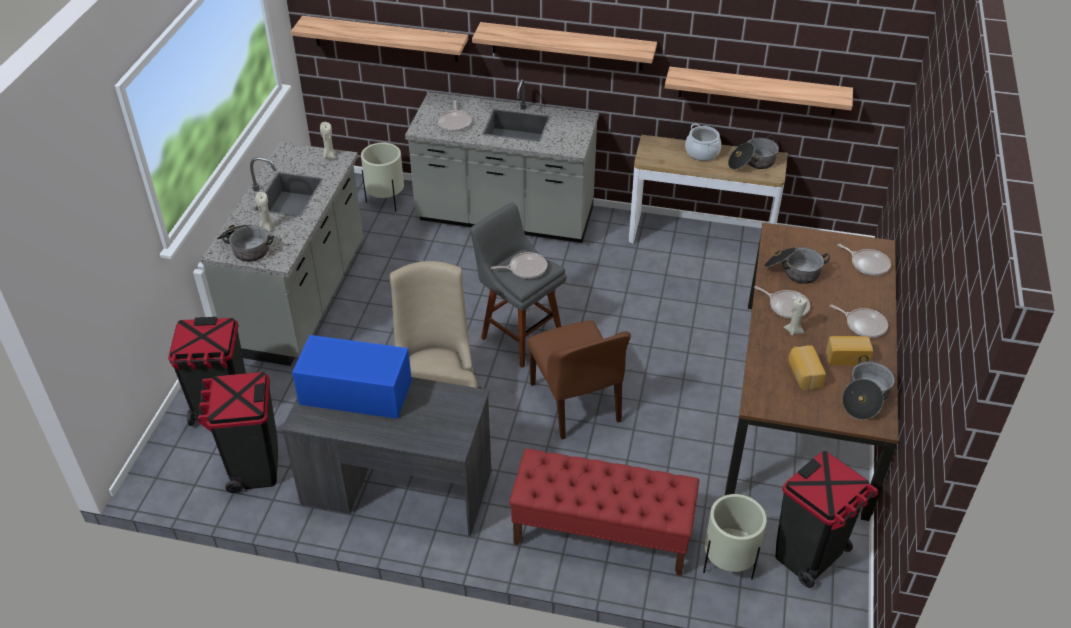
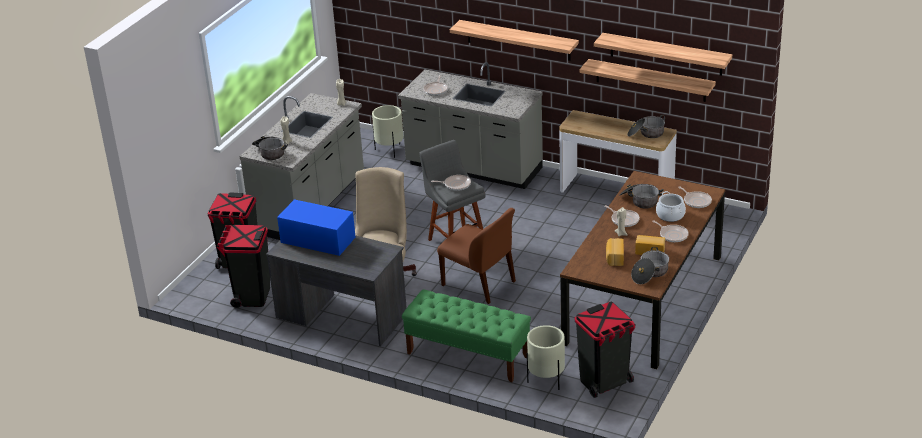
camera: 15 degrees right, 10 degrees down
(385, 39) = (396, 28): shelf -> shelf (666, 54)
(576, 404) = (480, 284): brown chair -> brown chair turned 45 degrees counterclockwise
(601, 534) = (467, 355): red bench -> green bench
(702, 152) = (612, 124): cooking pot -> cooking pot (670, 215)

